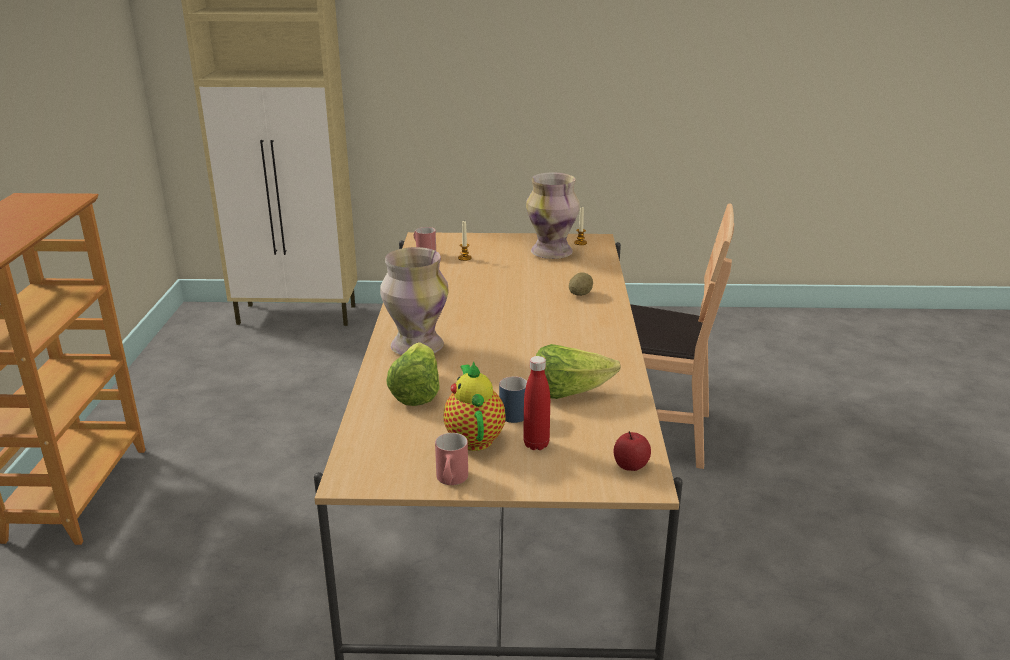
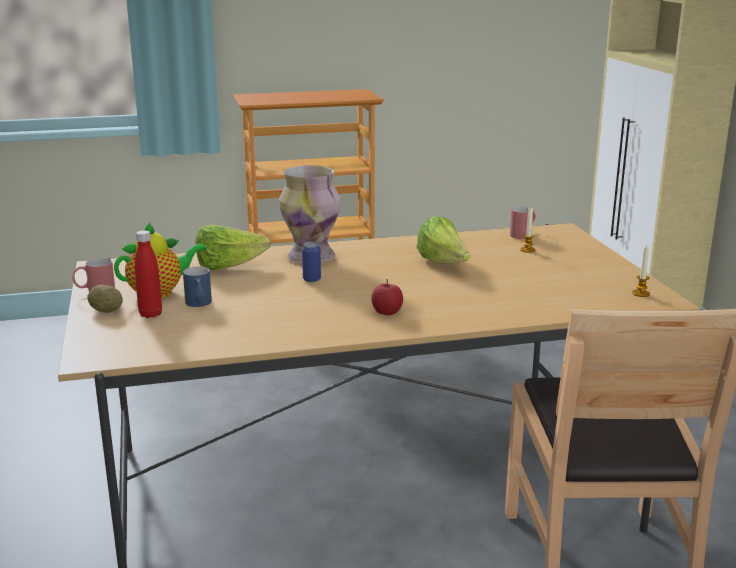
camera: 75 degrees right, 5 degrees down
(482, 352) = (311, 279): none -> can
(552, 252) = (591, 283): vase -> none
(569, 392) = (246, 318): lettuce -> lettuce (443, 264)
(580, 294) = (480, 305): potato -> potato (106, 311)
(630, 465) = (118, 351): apple -> apple (387, 312)

